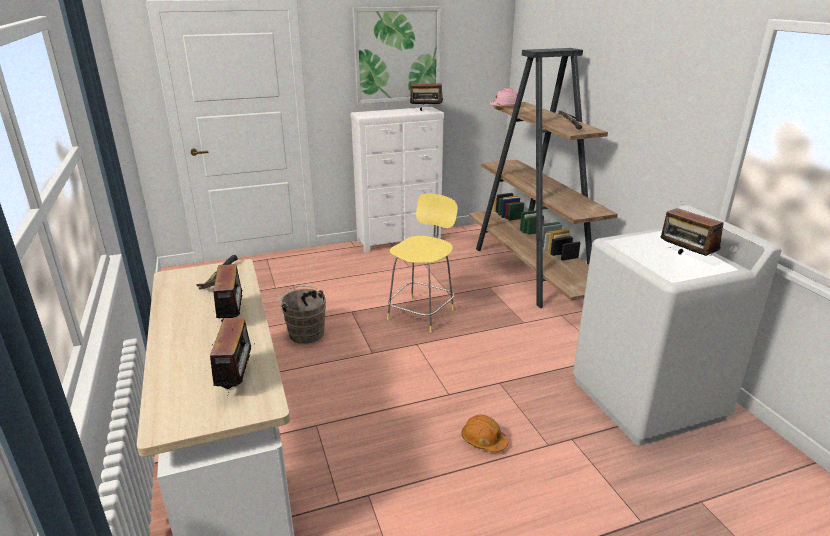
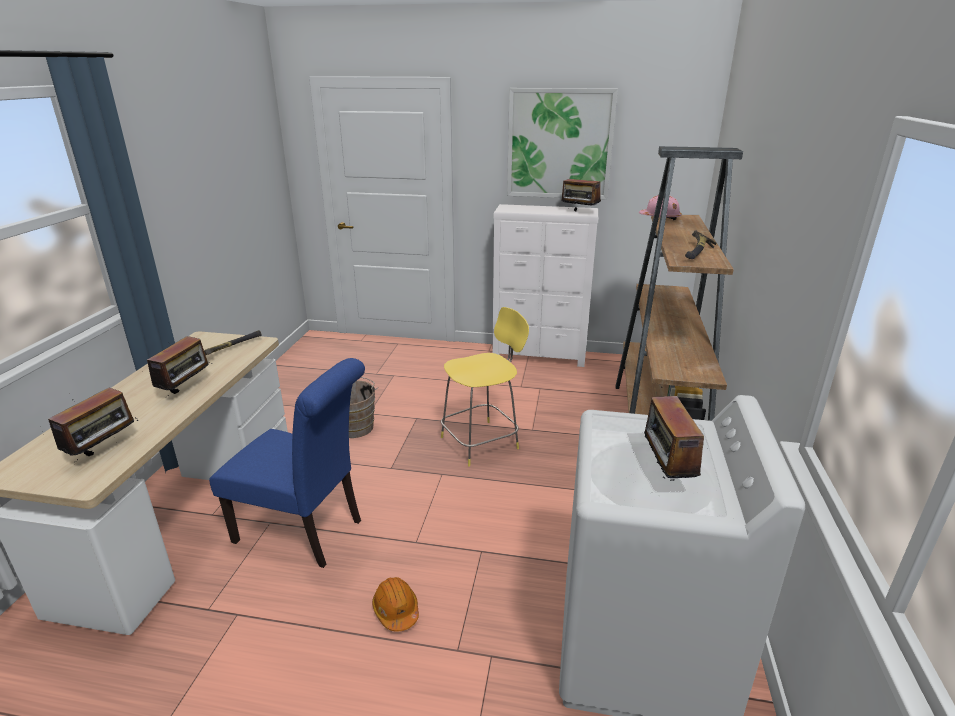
camera: 30 degrees right, 0 degrees up
(355, 420) = (305, 532): none -> blue chair

